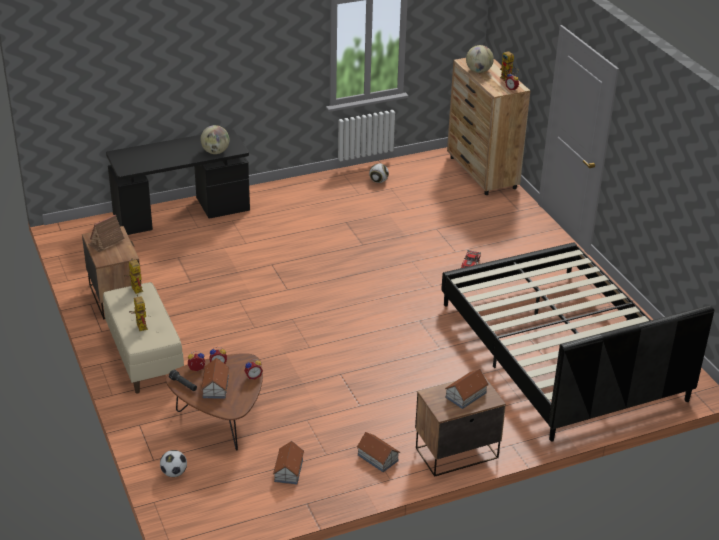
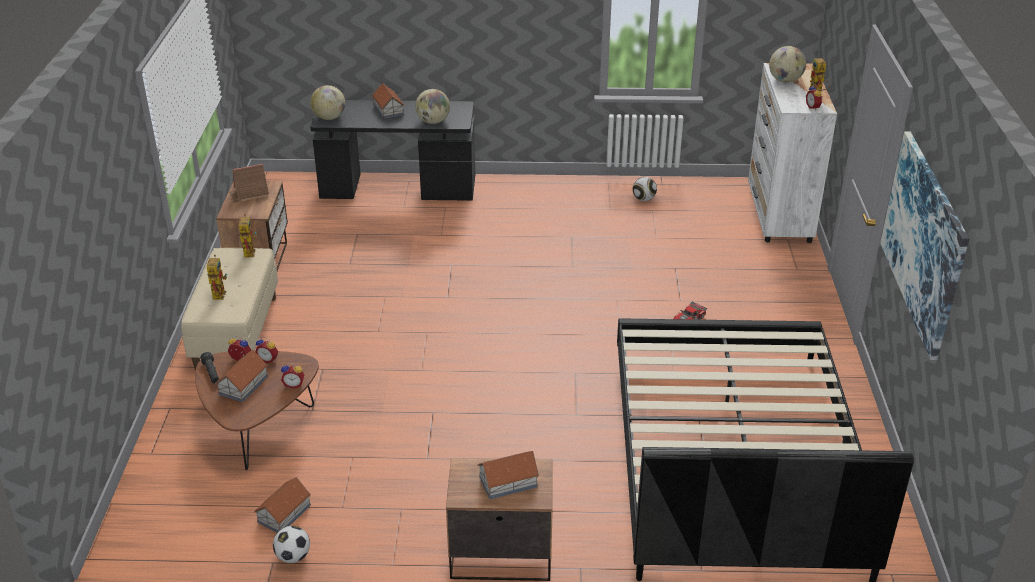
camera: 25 degrees right, 0 degrees up
(127, 165) = (329, 118): none -> globe
(174, 473) = (159, 476): football -> football (293, 556)
(377, 457) = (399, 531): toy house -> toy house (388, 109)
(482, 173) = (779, 215): brown dresser -> white dresser
(657, 171) = (924, 241): none -> picture

